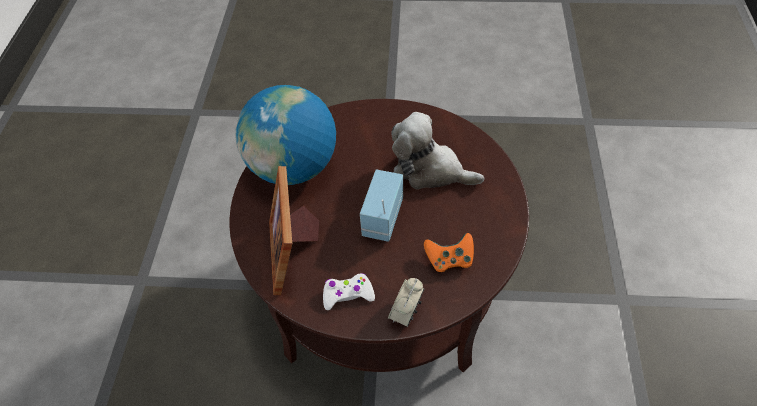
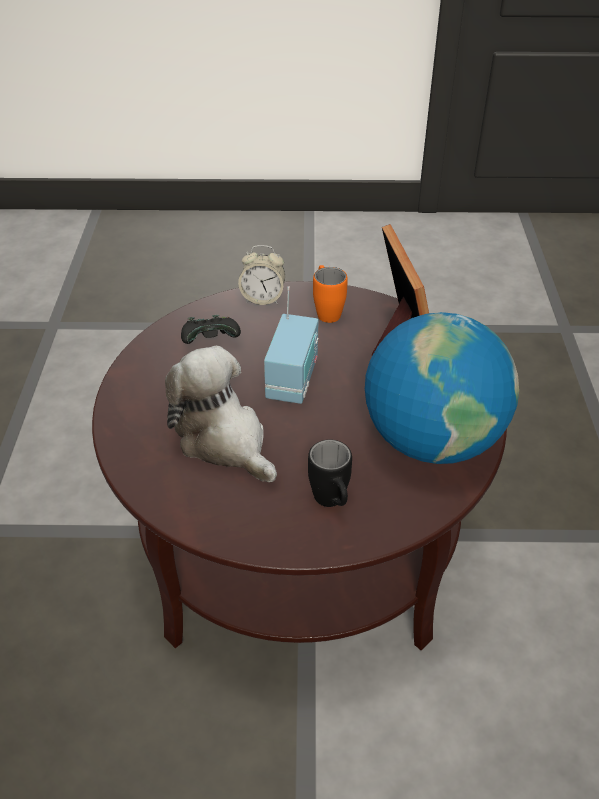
camera: 175 degrees right, 10 degrees down
(347, 294) = (326, 311): white game controller -> orange mug
(363, 129) = (332, 503): none -> black mug
(406, 313) = (263, 298): alarm clock -> alarm clock turned 75 degrees clockwise
(430, 170) = (224, 440): plush toy -> plush toy turned 150 degrees counterclockwise
(449, 259) = (211, 341): orange game controller -> black game controller

